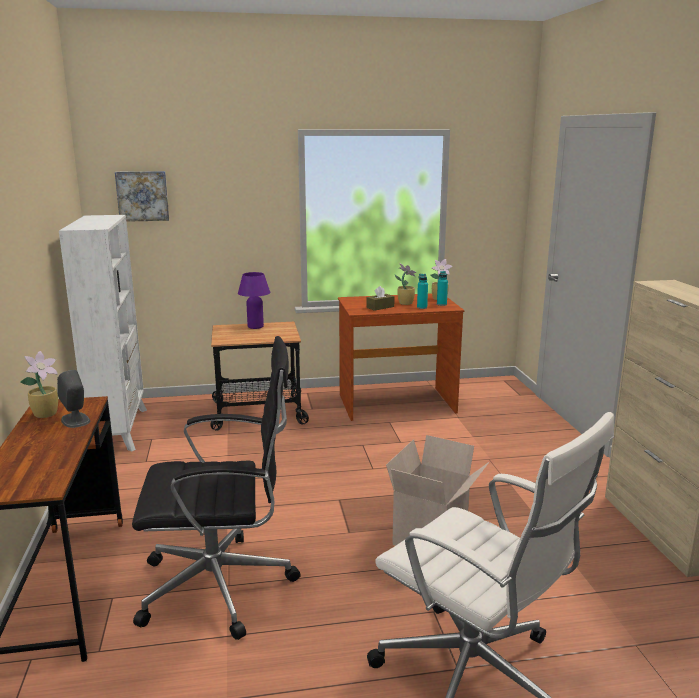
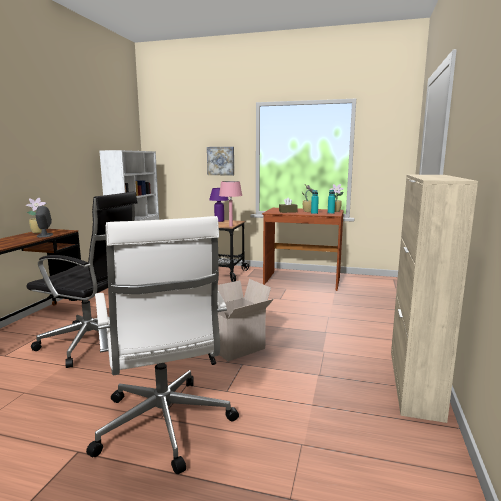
camera: 25 degrees right, 5 degrees down
(142, 196) = (170, 143): picture -> picture (221, 161)
(293, 337) = (230, 226): none -> pink table lamp

